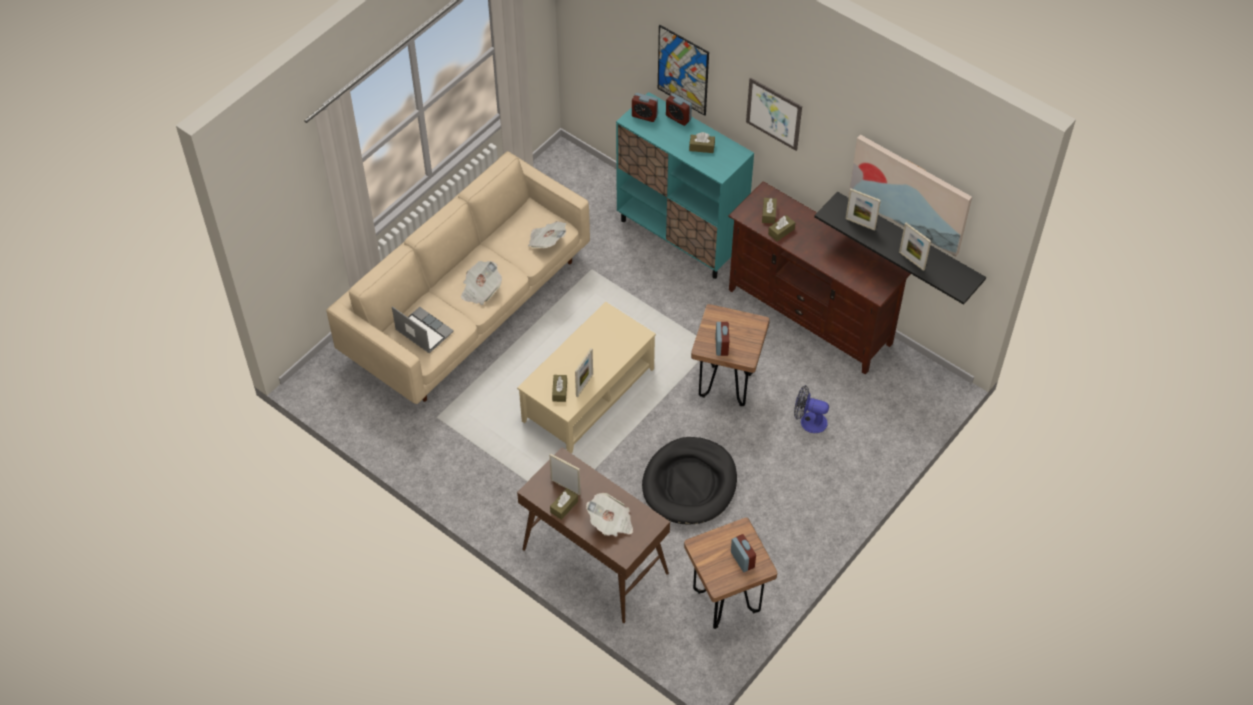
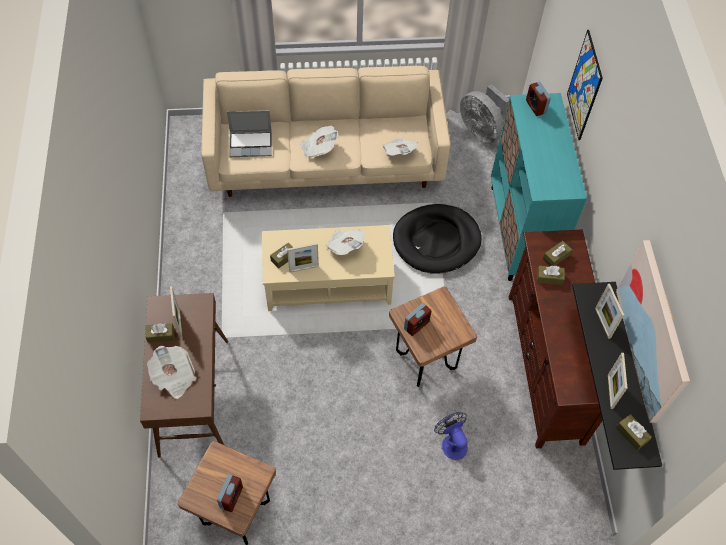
camera: 45 degrees right, 5 degrees up
(423, 331) = (251, 144): laptop -> laptop turned 90 degrees clockwise
(560, 182) = (481, 130): none -> grey fan
(593, 343) = (345, 246): none -> newspaper
(678, 118) = (559, 127): alarm clock -> none
(690, 484) = (317, 405): black dog bed -> black dog bed (436, 241)
(701, 147) = (550, 162): brown tissue box -> brown tissue box (631, 434)
(774, 113) = (612, 171): picture -> none

